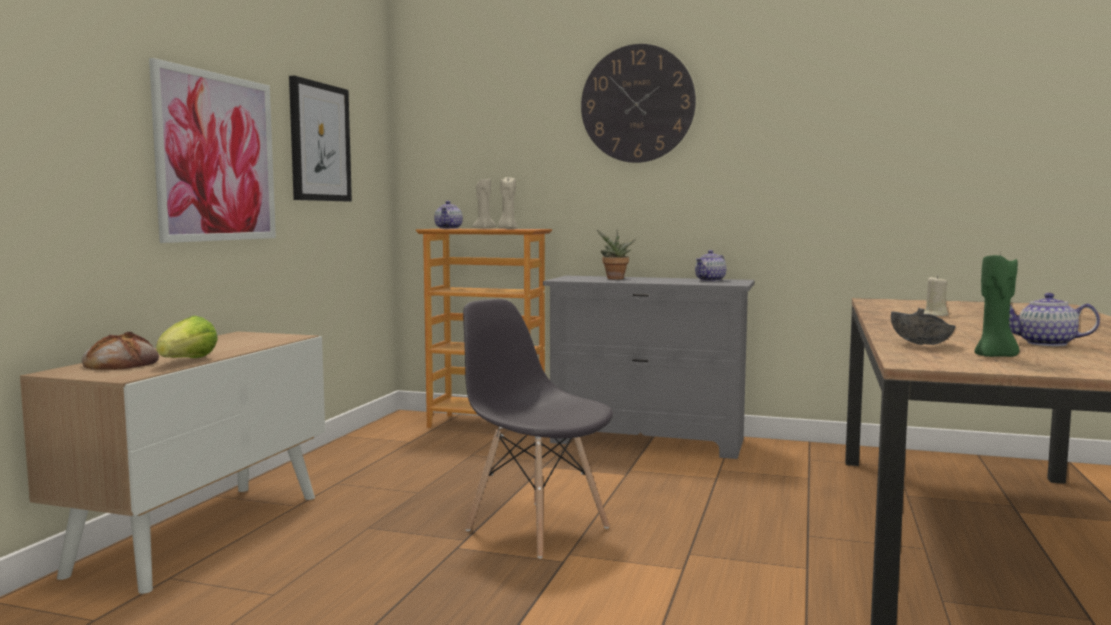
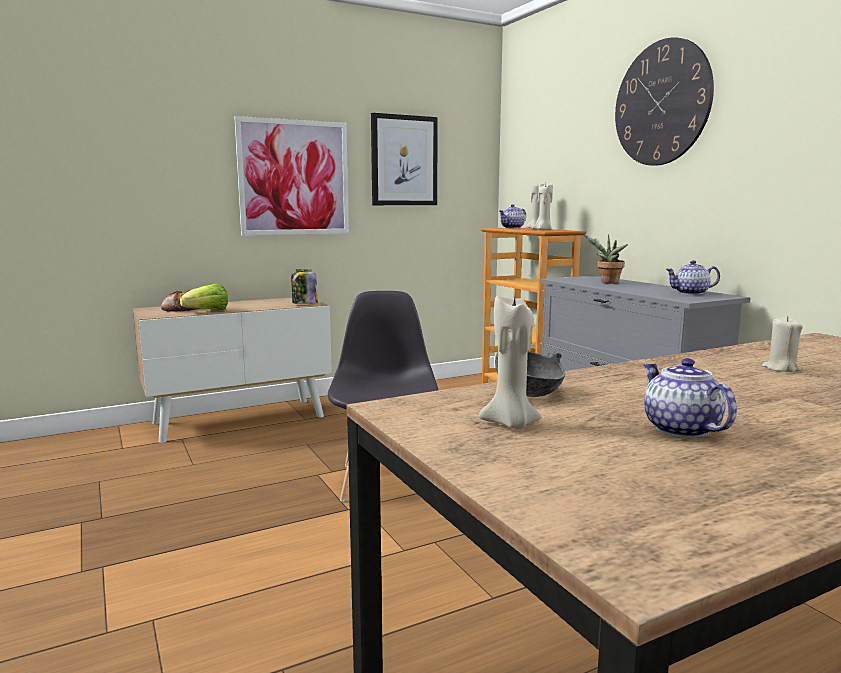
camera: 45 degrees right, 5 degrees up
(282, 337) = (304, 303): none -> jar
(995, 356) = (511, 424): green candle -> beige candle

